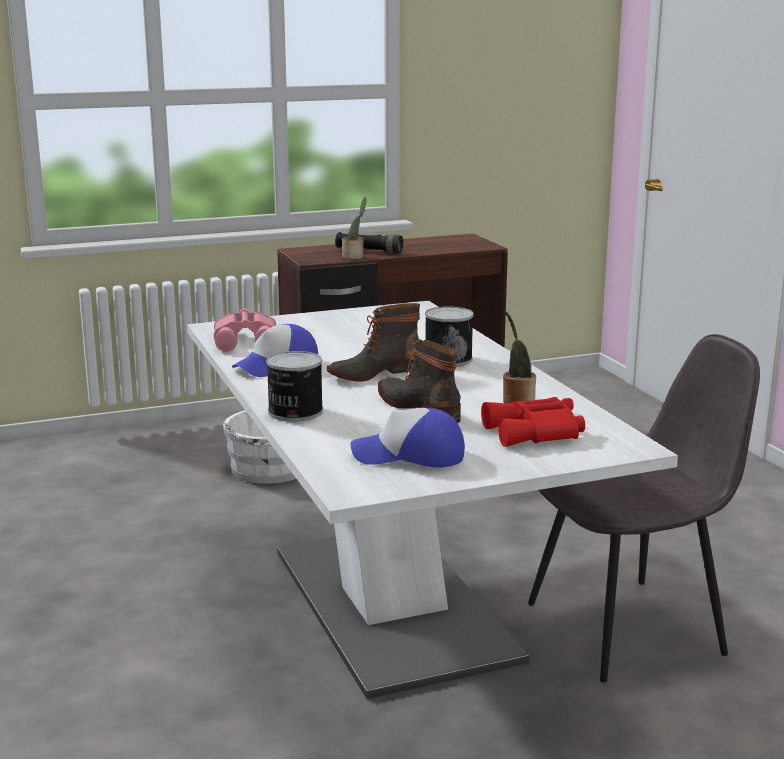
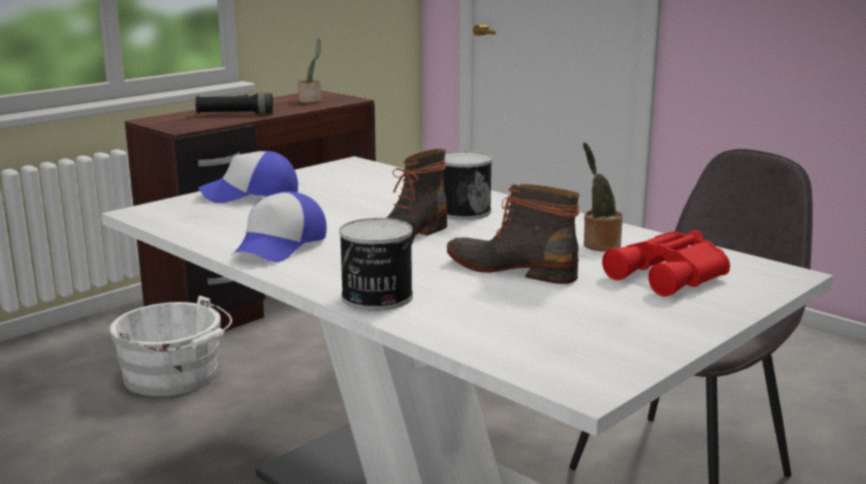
camera: 25 degrees left, 0 degrees up
(247, 340) = (205, 222): pink binoculars -> none
(354, 257) = (227, 121): potted plant -> potted plant (311, 100)
(409, 456) = (584, 327): cap -> cap (251, 194)

